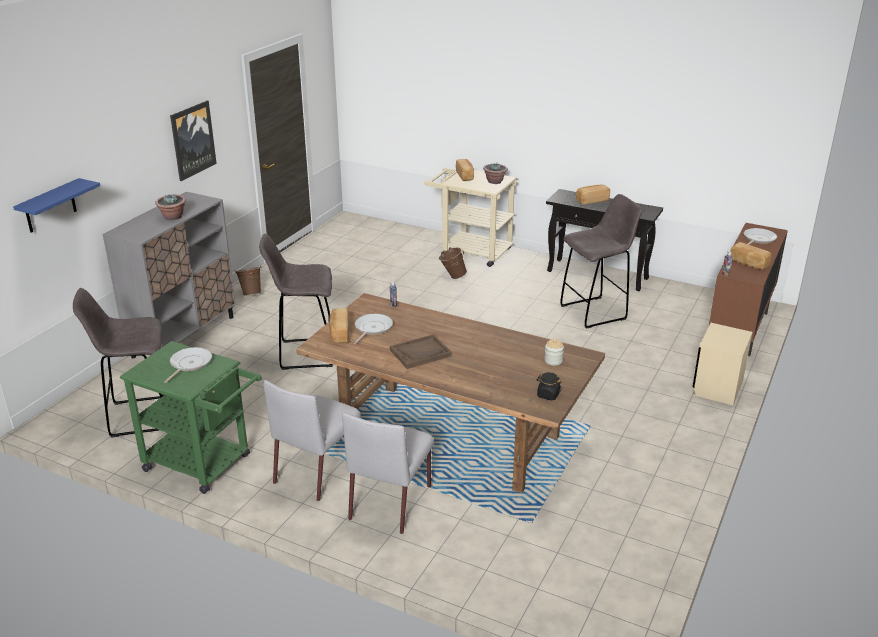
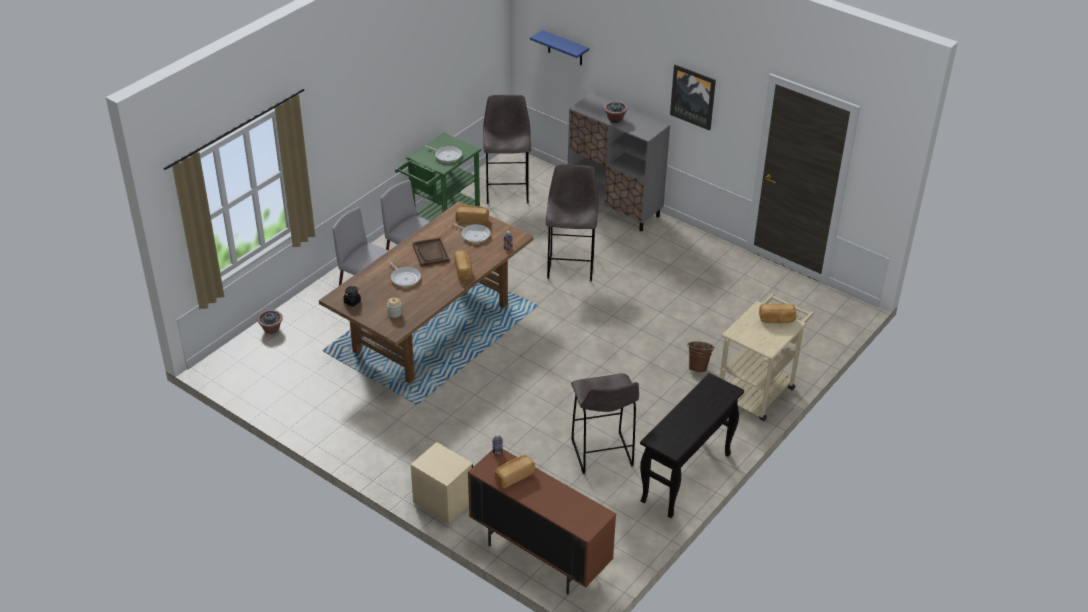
camera: 100 degrees right, 10 degrees up
(251, 293) = (683, 241): brown bucket -> none
(494, 181) = (758, 339): potted plant -> potted plant (271, 329)
(592, 200) = (705, 408): bread -> bread (463, 270)
(758, 239) = (569, 506): frying pan -> frying pan (405, 278)

